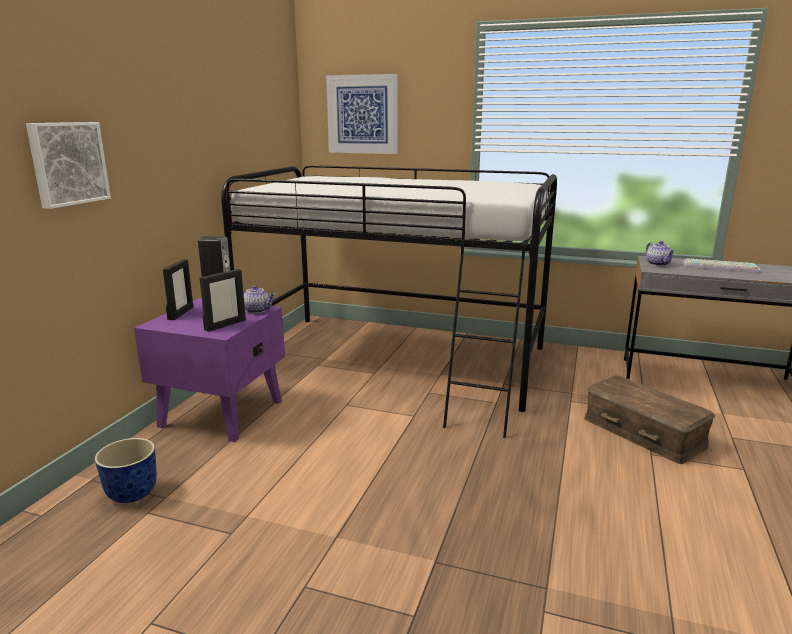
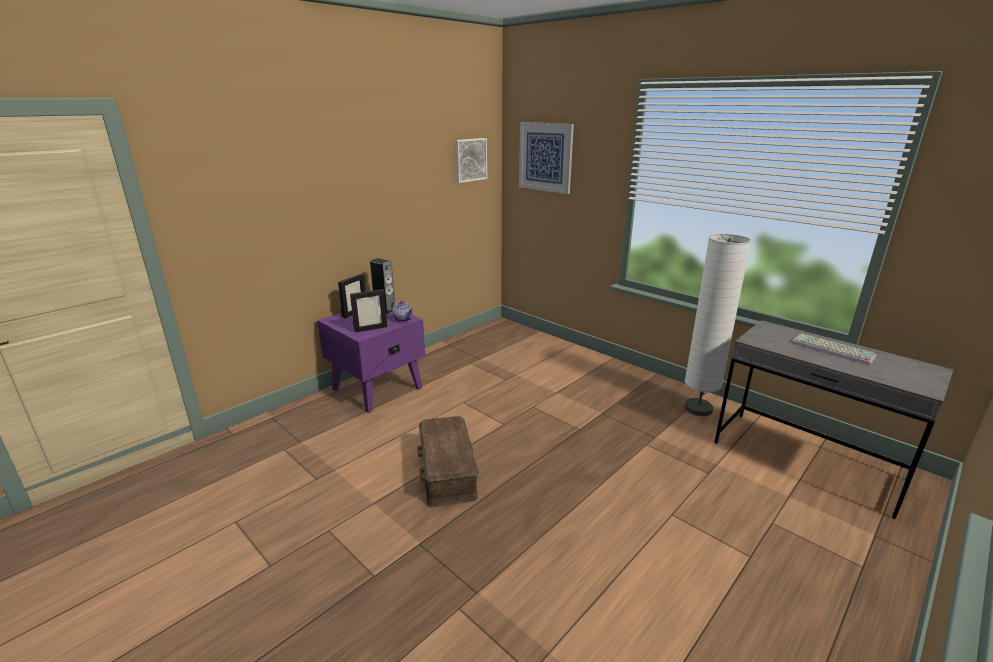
camera: 25 degrees right, 5 degrees up
(67, 163) = (267, 209): picture -> picture (469, 160)
(132, 493) = (285, 433): planter -> none
(398, 360) = (534, 371): black bed -> none
(585, 361) = (698, 409): none -> white floor lamp
(644, 431) = (687, 492): brown storage box -> brown storage box (448, 471)
(658, 264) = (767, 334): teapot -> none

